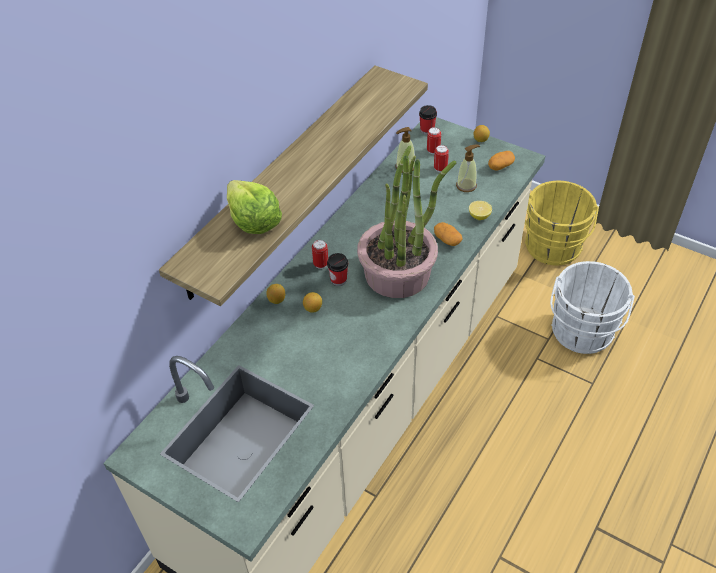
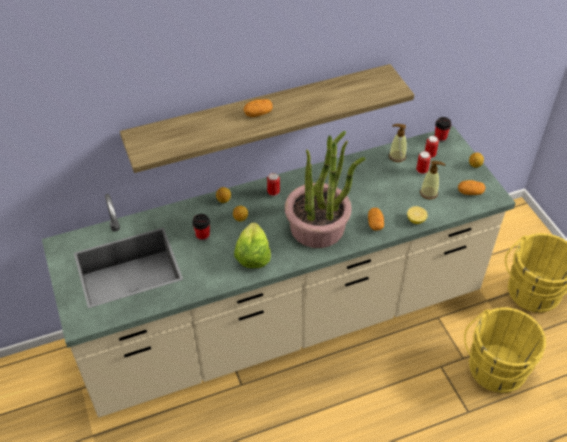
camera: 35 degrees right, 0 degrees up
(253, 221) = (201, 130): lettuce -> lettuce (252, 255)
(297, 174) = (258, 113): none -> potato
(338, 280) = (274, 209): cup -> cup (202, 235)
(581, 334) = (494, 370): white bucket -> yellow bucket

